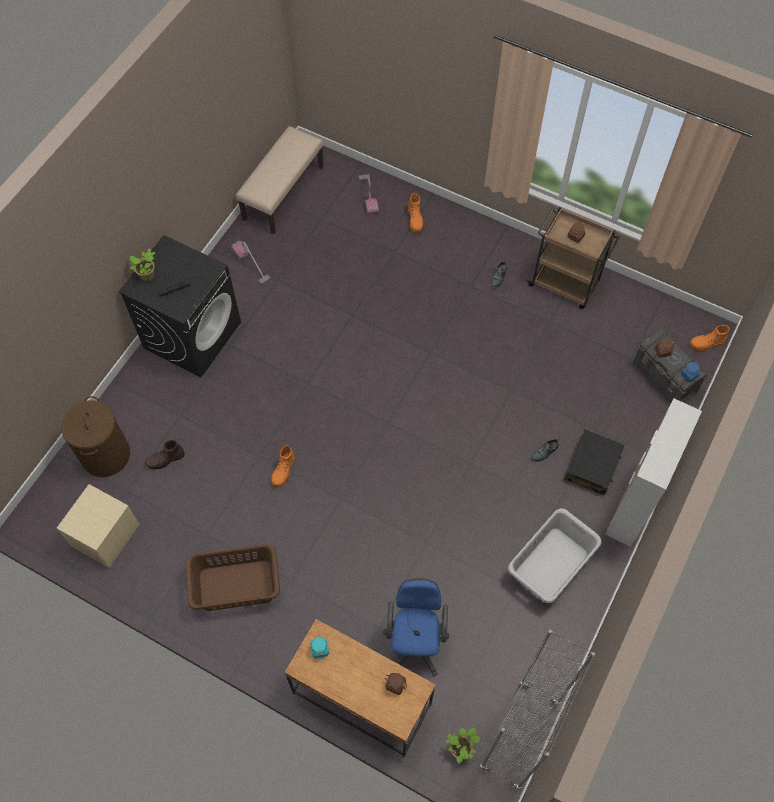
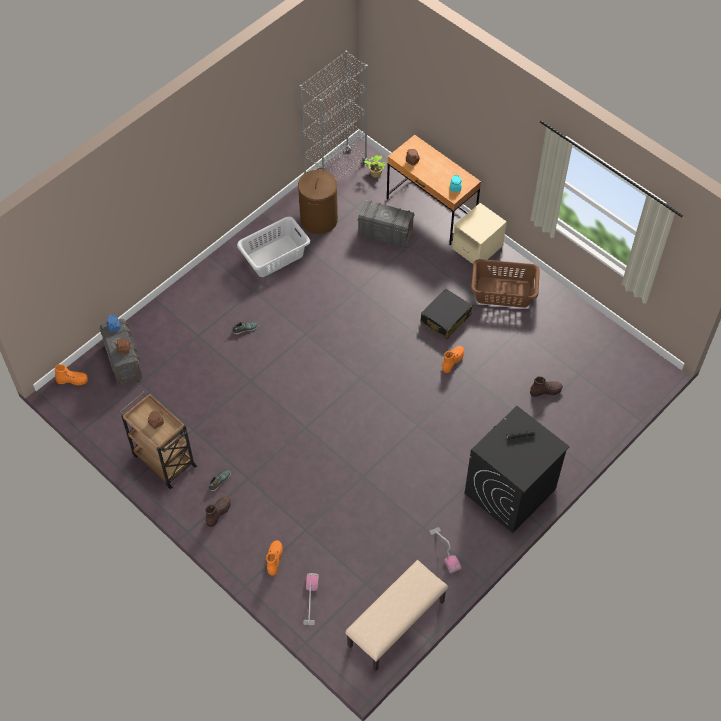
camera: 165 degrees left, 5 degrees down
(105, 536) = (597, 346): beige nightstand -> beige nightstand (477, 247)
(106, 455) = (594, 405): brown laundry basket -> brown laundry basket (318, 219)
(148, 275) = (542, 454): potted plant -> none
(415, 640) = (385, 234): blue office chair -> grey storage box
(486, 248) = (218, 513): none -> brown boot
(592, 466) = (213, 311): black suitcase -> black suitcase (445, 318)
(633, 505) = (196, 279): cabinet -> none

